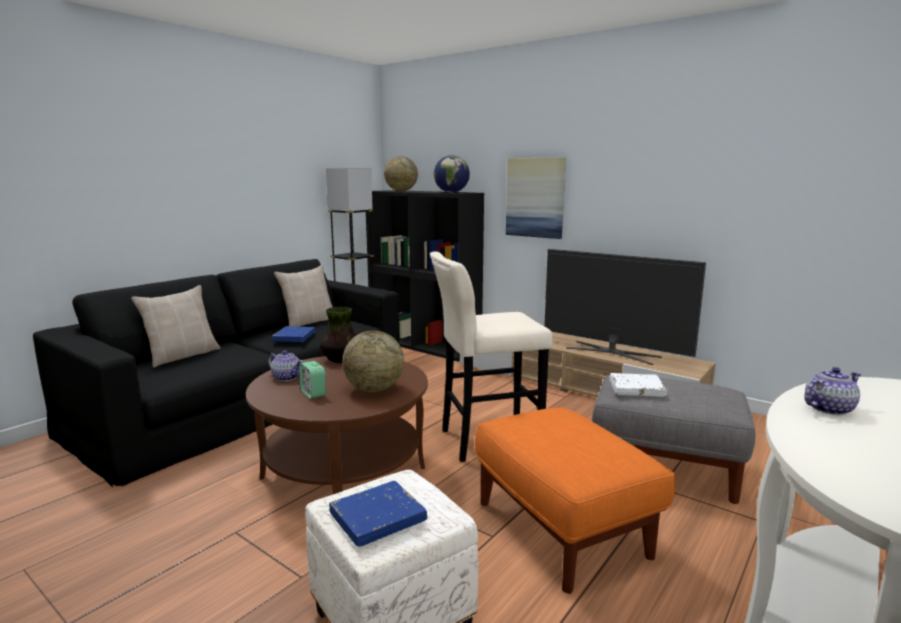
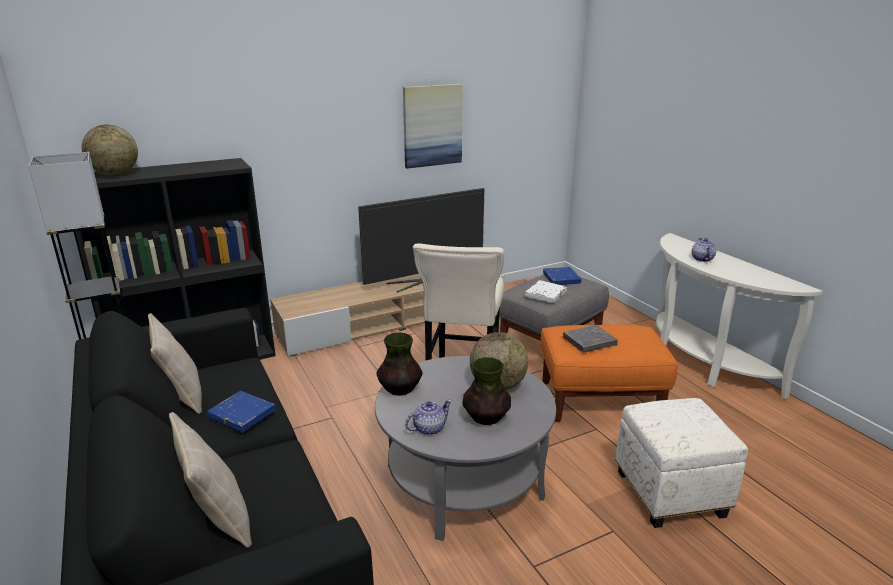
camera: 65 degrees left, 10 degrees up
(313, 393) = (486, 418): alarm clock -> vase
(344, 471) = (463, 480): brown coffee table -> grey coffee table
(378, 518) = (696, 428): blue book -> blue book (561, 279)
(451, 192) = (212, 165): globe -> none
(535, 197) = (307, 154): picture -> picture (432, 125)
(541, 427) = (589, 342): none -> grey book

